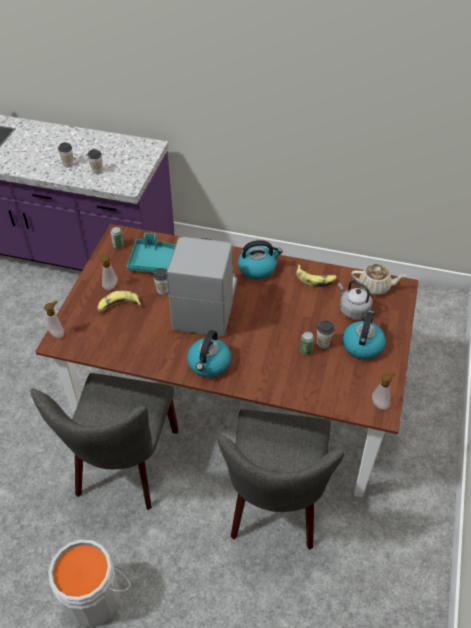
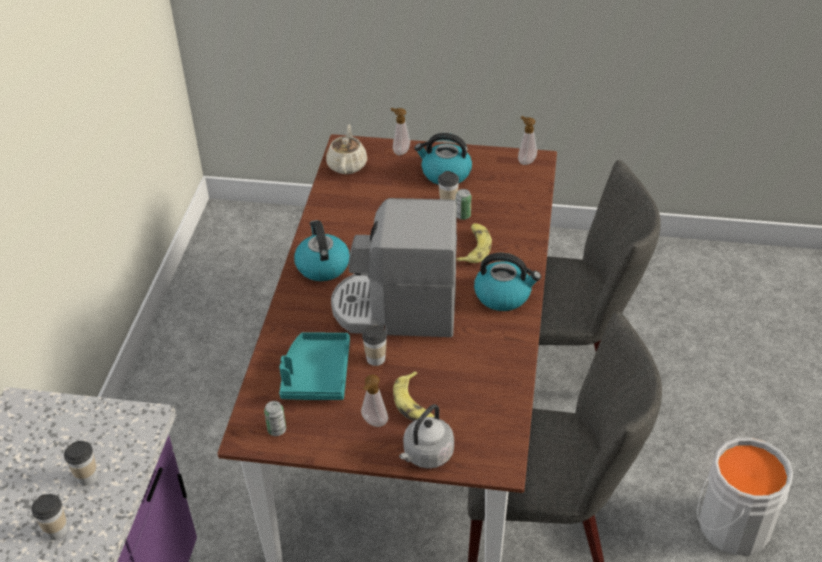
camera: 95 degrees left, 5 degrees down
(58, 333) = (483, 466): soap dispenser -> soap dispenser (400, 151)
(315, 279) = (338, 212): banana -> banana (474, 248)
(352, 310) = (389, 181): grey kettle -> grey kettle (426, 455)

